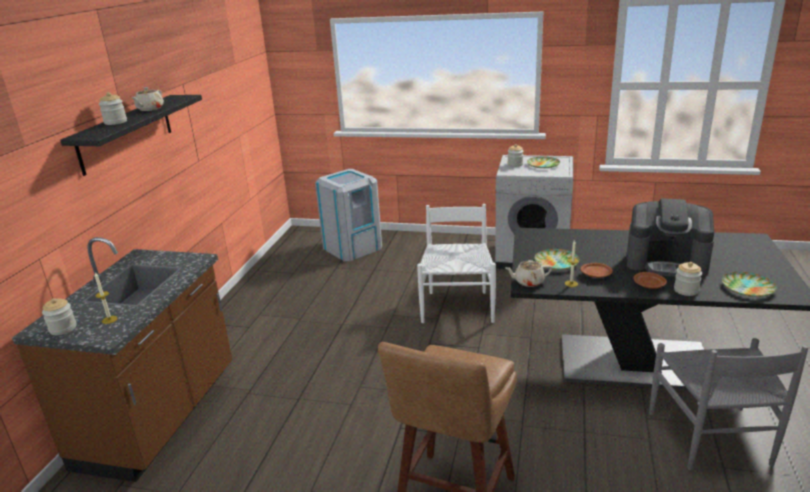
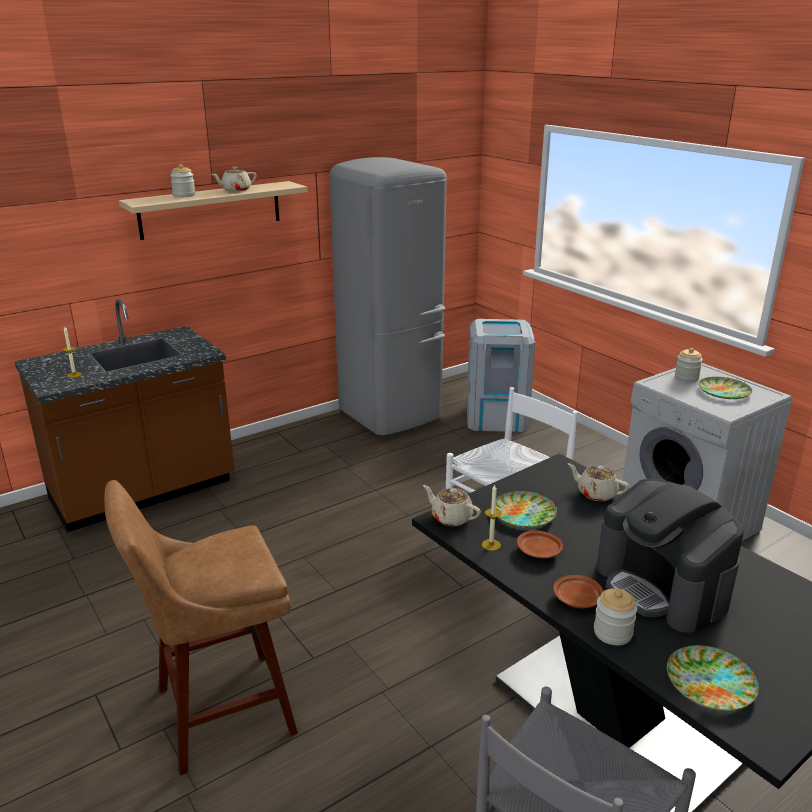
camera: 40 degrees right, 0 degrees up
(63, 328) = (44, 368): jar -> none
(126, 133) = (210, 210): black shelf -> beige shelf
(280, 274) = (393, 414): none -> grey fridge
(567, 237) = (596, 493): none -> beige teapot

